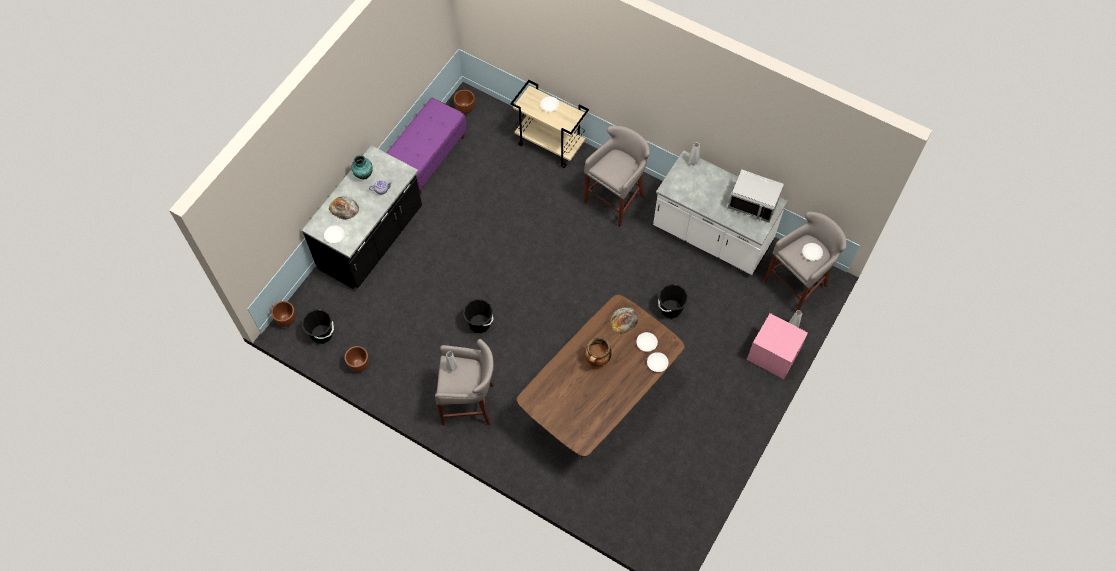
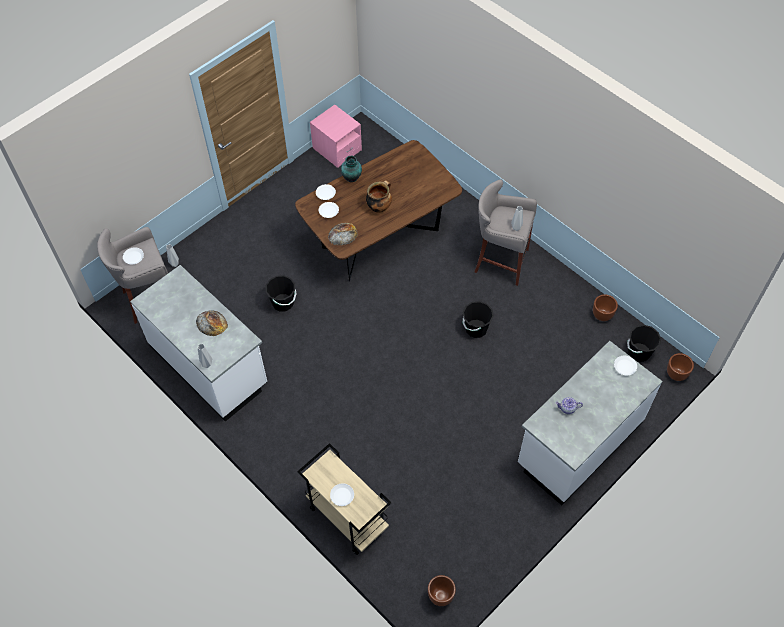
camera: 165 degrees left, 5 degrees down
(344, 208) = (613, 396): bread -> bread (211, 323)
(363, 175) = (587, 432): vase -> vase (352, 178)
(372, 240) = (578, 443): black counter -> white counter
(428, 157) = (500, 535): purple bench -> none
(616, 199) = (294, 429): grey stool -> none
(753, 203) = (166, 306): grey microwave -> none
(773, 355) = (206, 243): pink nightstand -> pink nightstand (337, 149)

